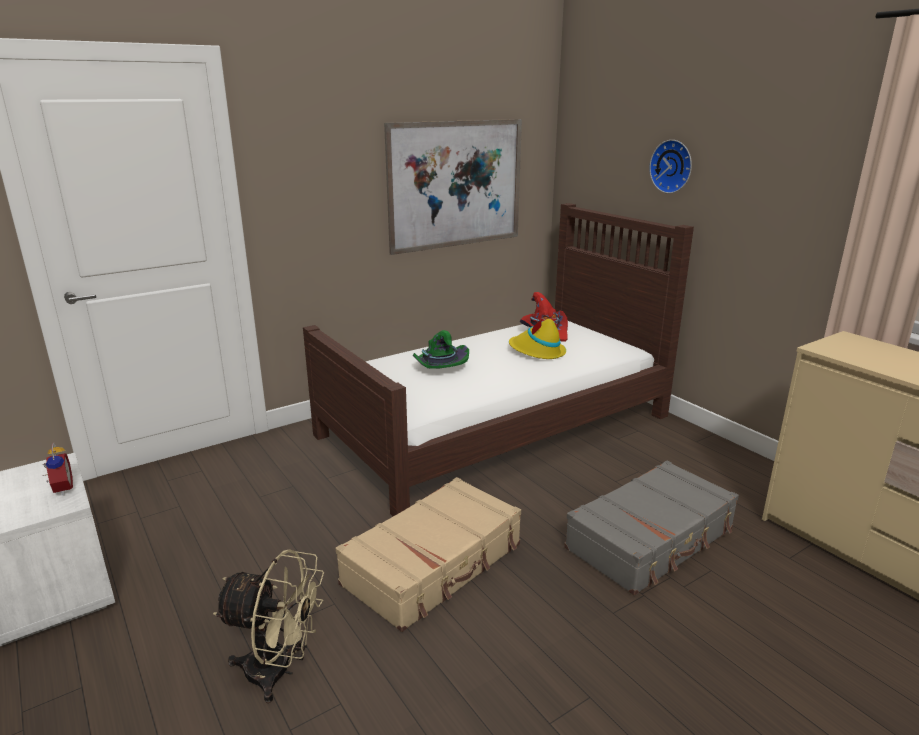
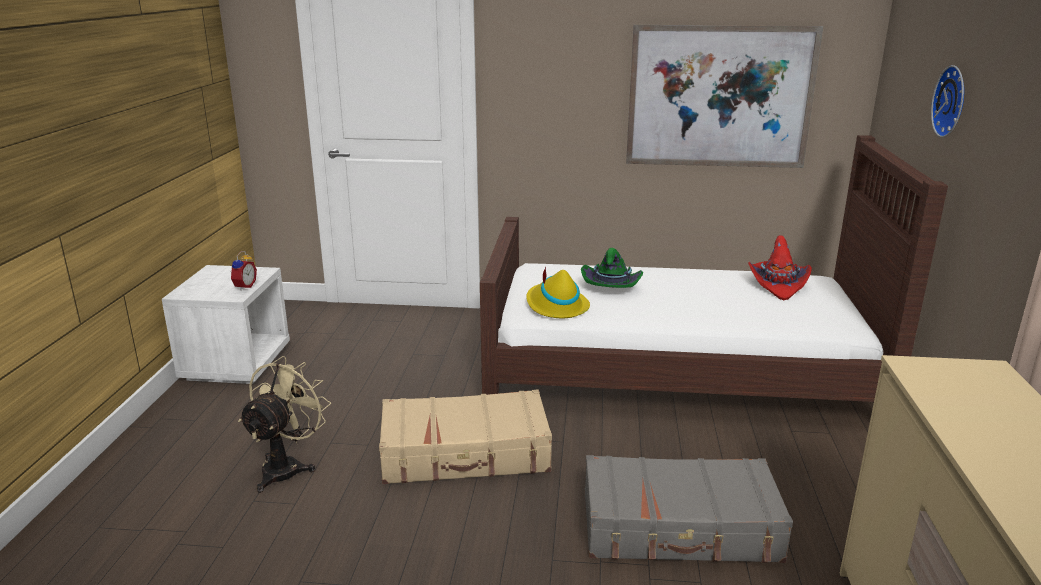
camera: 40 degrees right, 0 degrees up
(279, 672) = (287, 467): beige fan -> beige fan turned 120 degrees counterclockwise
(537, 352) = (732, 301): yellow hat -> yellow hat (556, 306)

